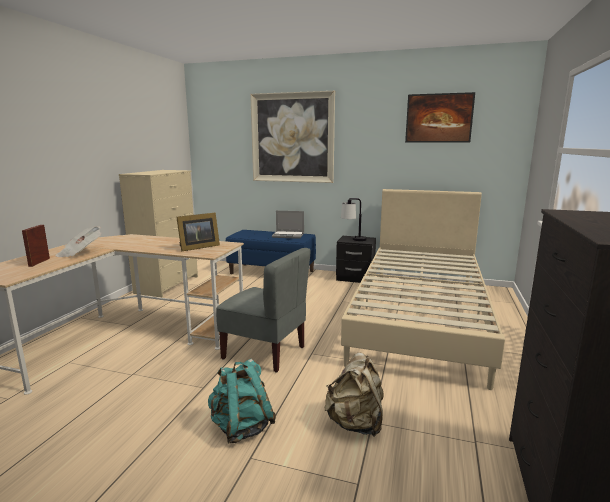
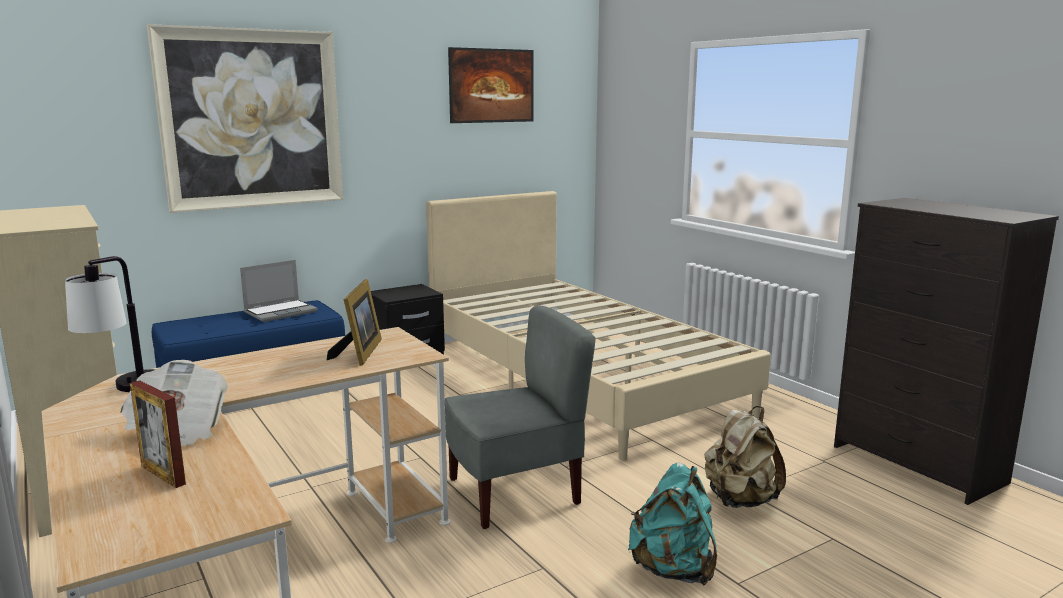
camera: 50 degrees left, 0 degrees up
(353, 240) = (404, 294): table lamp -> table lamp (126, 392)

